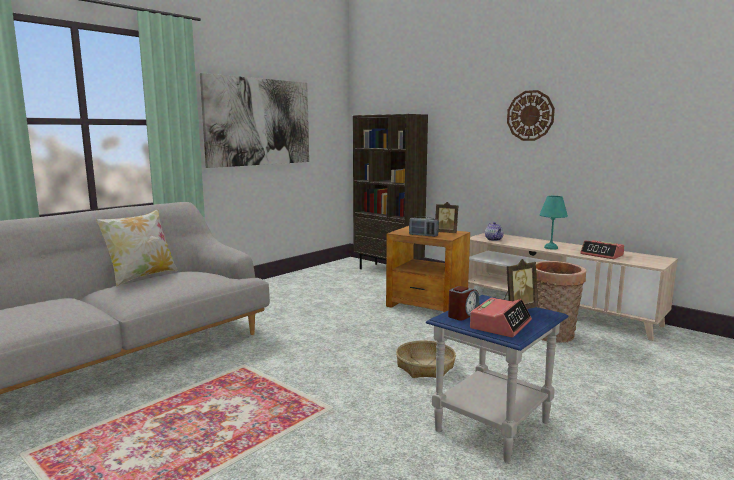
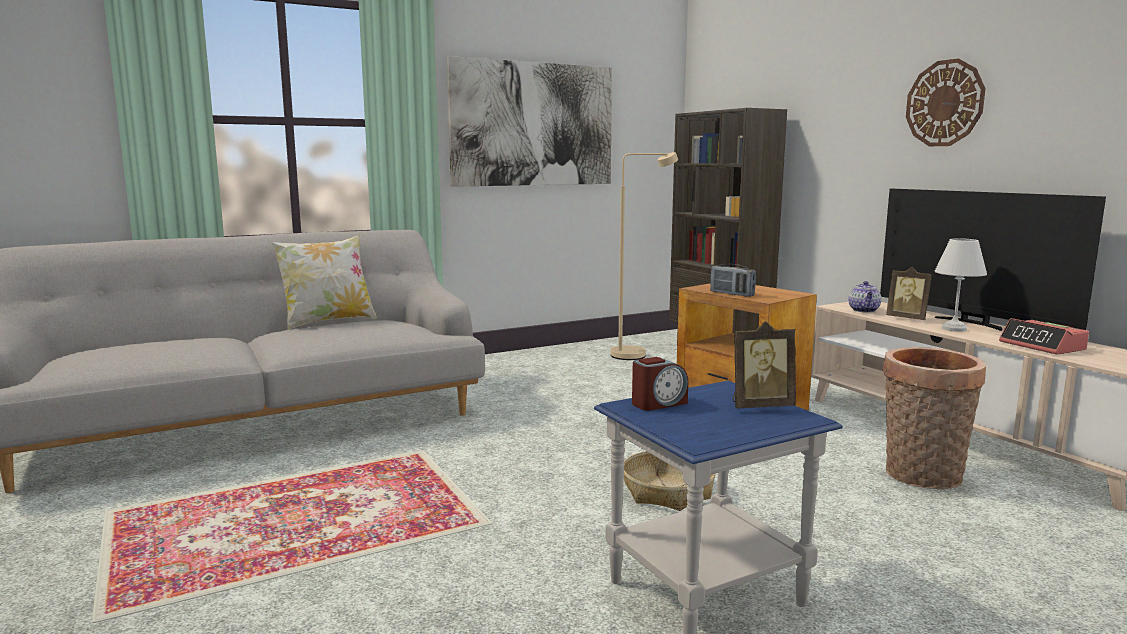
camera: 20 degrees right, 0 degrees up
(338, 277) = (637, 354): none -> beige floor lamp
(446, 233) = (774, 293): picture frame -> picture frame (907, 318)
(500, 325) = (700, 424): alarm clock -> none
(550, 248) = (953, 328): turquoise table lamp -> white table lamp
(555, 243) = (972, 323): none -> television

